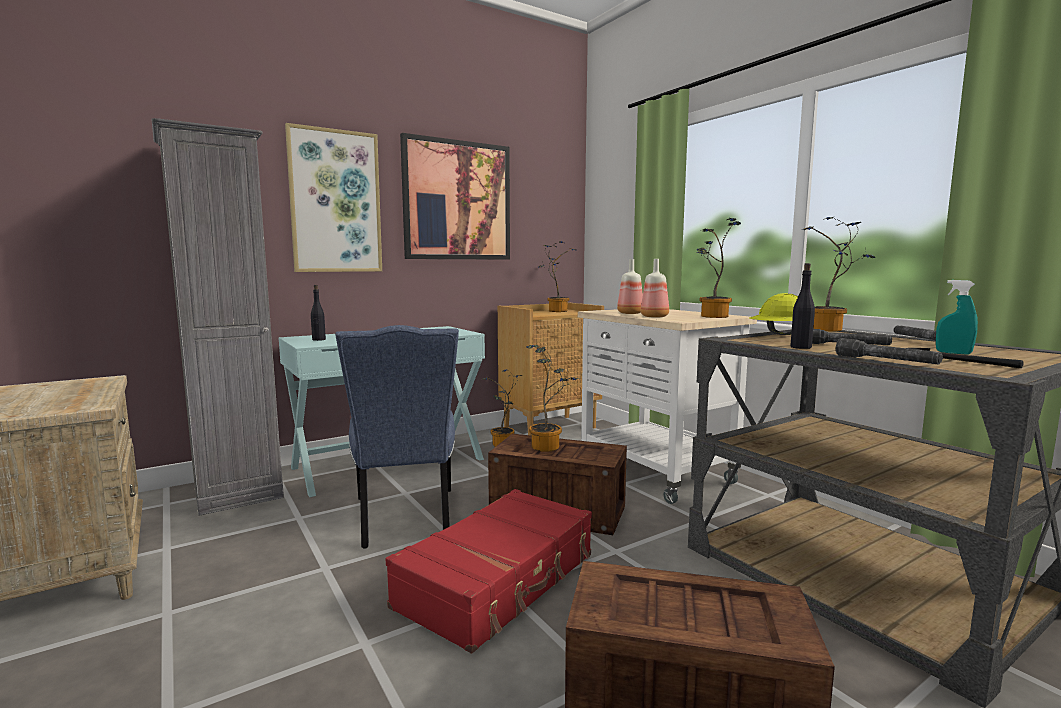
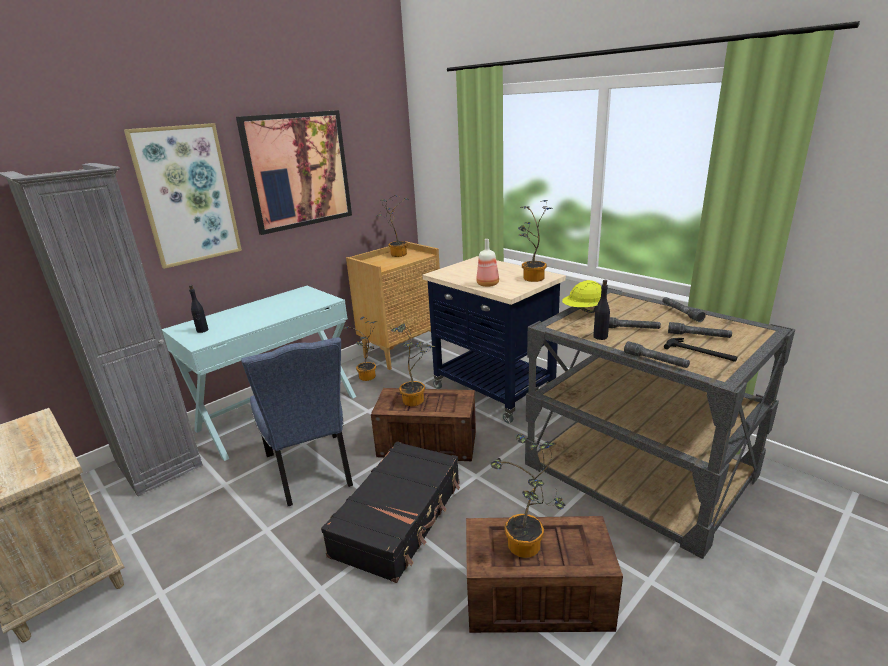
camera: 10 degrees left, 15 degrees up
(499, 581) = (399, 518): red suitcase -> black suitcase
(630, 313) = (466, 276): bottle -> none
(656, 473) = (494, 392): white cart -> blue cart
(829, 330) = (618, 296): potted plant -> potted plant (527, 548)
(953, 353) = (698, 336): turquoise spray bottle -> grey flashlight

